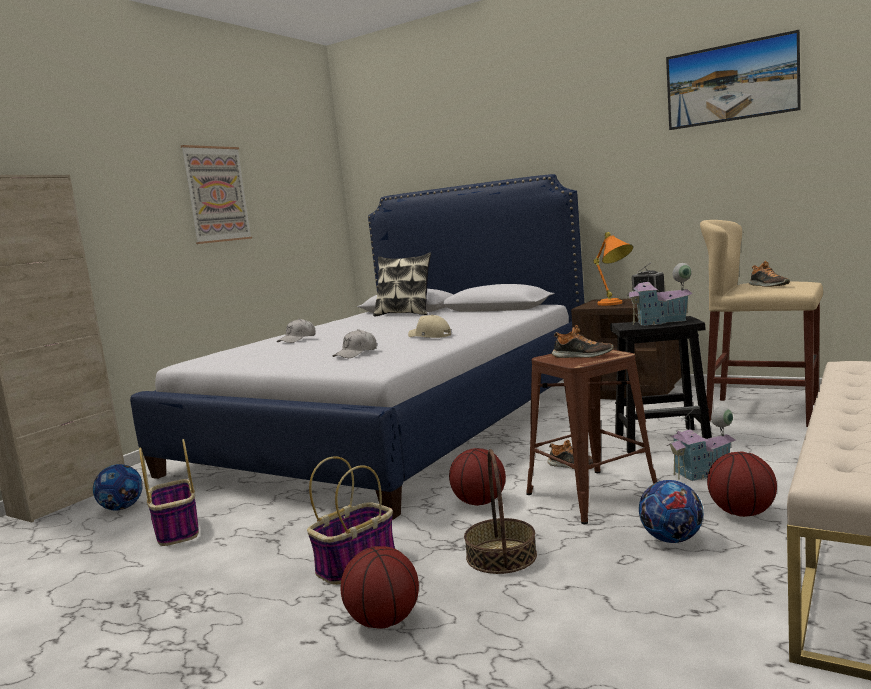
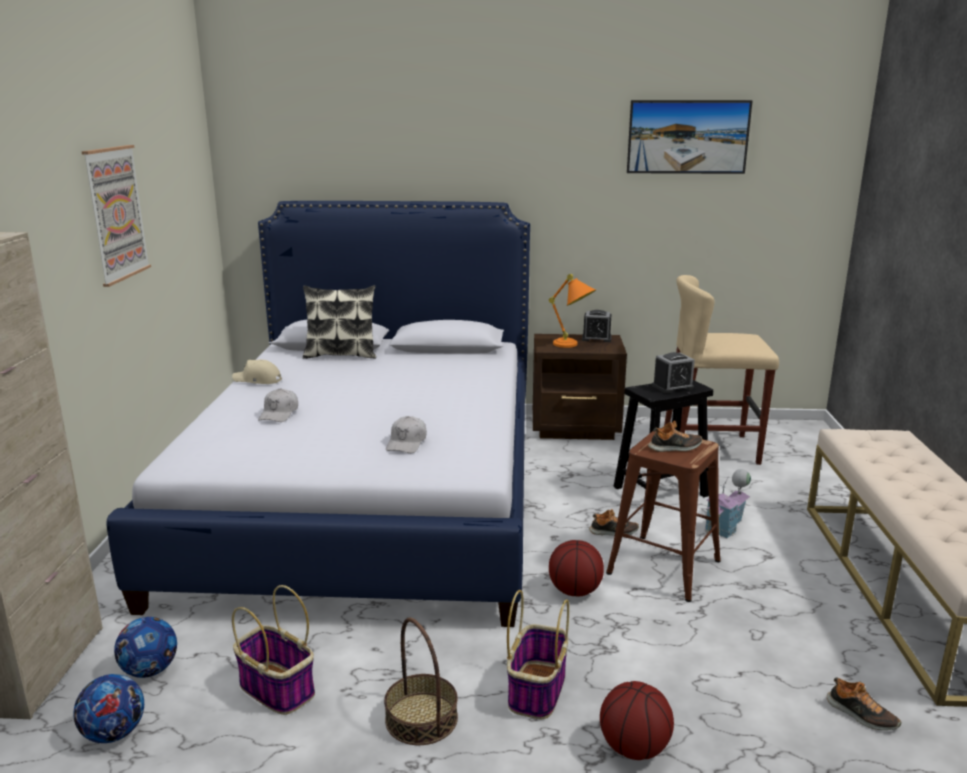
camera: 30 degrees left, 10 degrees up
(429, 336) = (449, 406): beige cap -> beige cap (257, 380)
(501, 556) = (657, 652): basket -> basket (421, 718)
(661, 322) = (672, 387): toy house -> alarm clock
(672, 539) = (769, 606): football -> football (114, 733)
(743, 513) = (793, 569): basketball -> none
(768, 285) = (730, 342): shoe -> shoe (861, 715)

